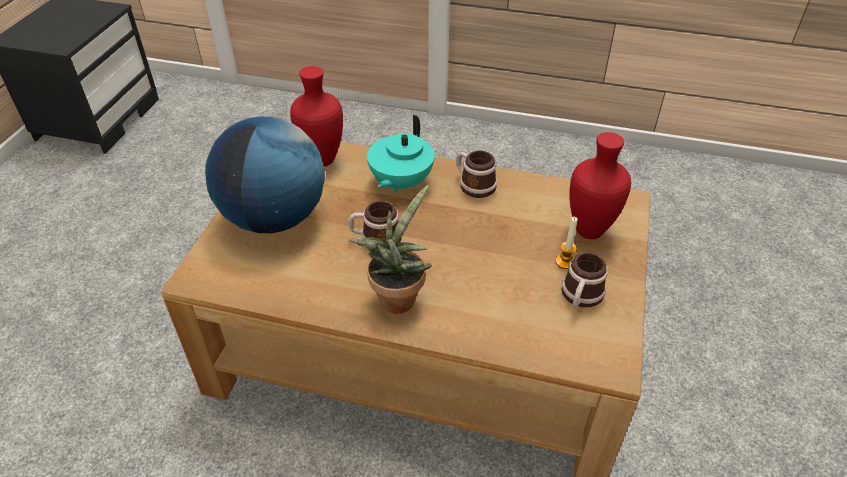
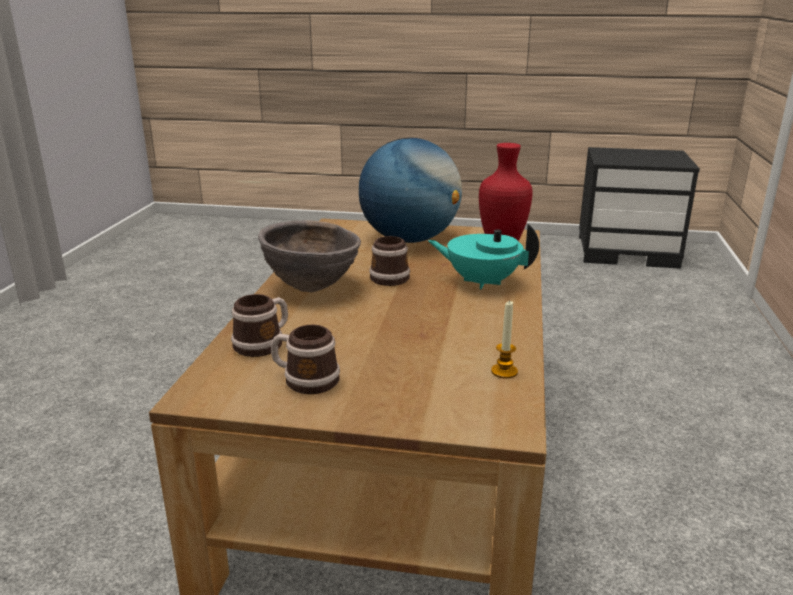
camera: 85 degrees right, 20 degrees down
(397, 296) = (312, 288): potted plant -> brown bowl
(473, 184) = (496, 318): mug -> mug (263, 343)
(565, 262) = (366, 372): candle -> candle (504, 371)
(590, 232) = (427, 392): red vase -> none

